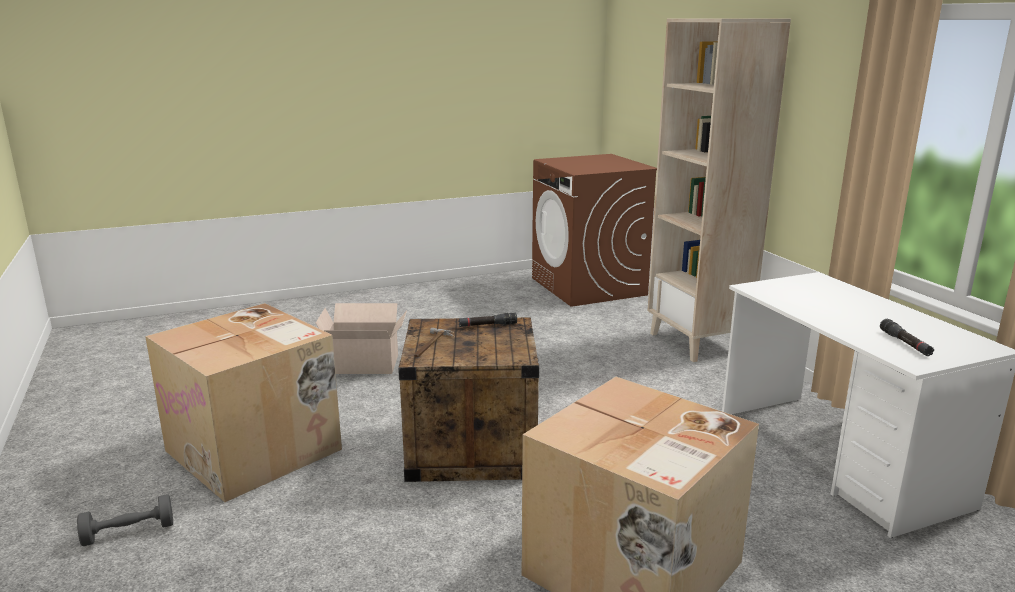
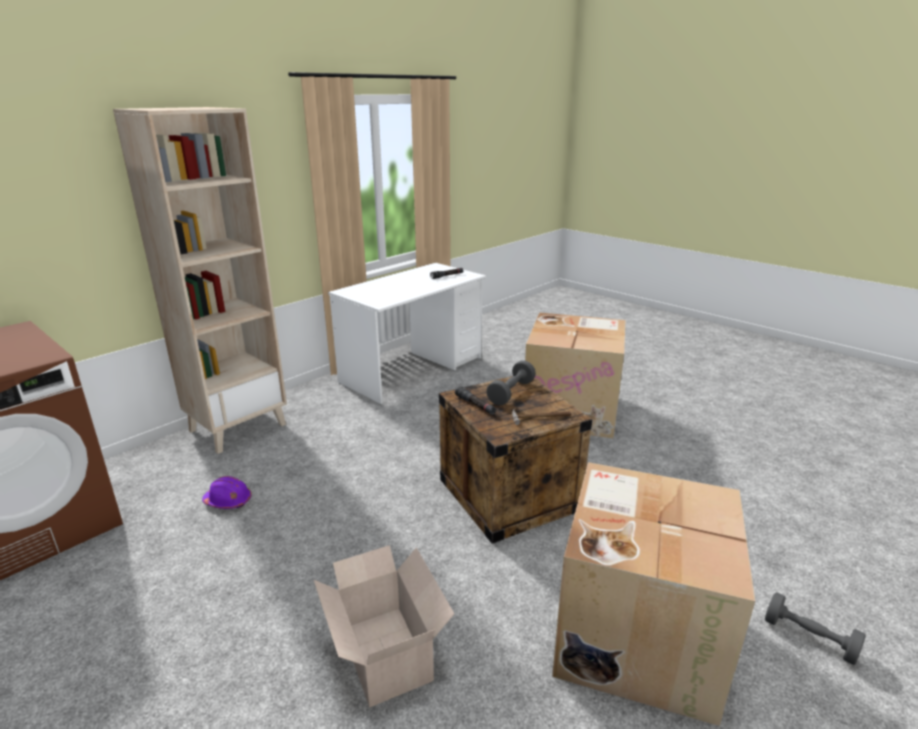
camera: 115 degrees left, 5 degrees up
(495, 345) = (511, 392): none -> grey dumbbell
(571, 334) = (228, 501): none -> purple hard hat

